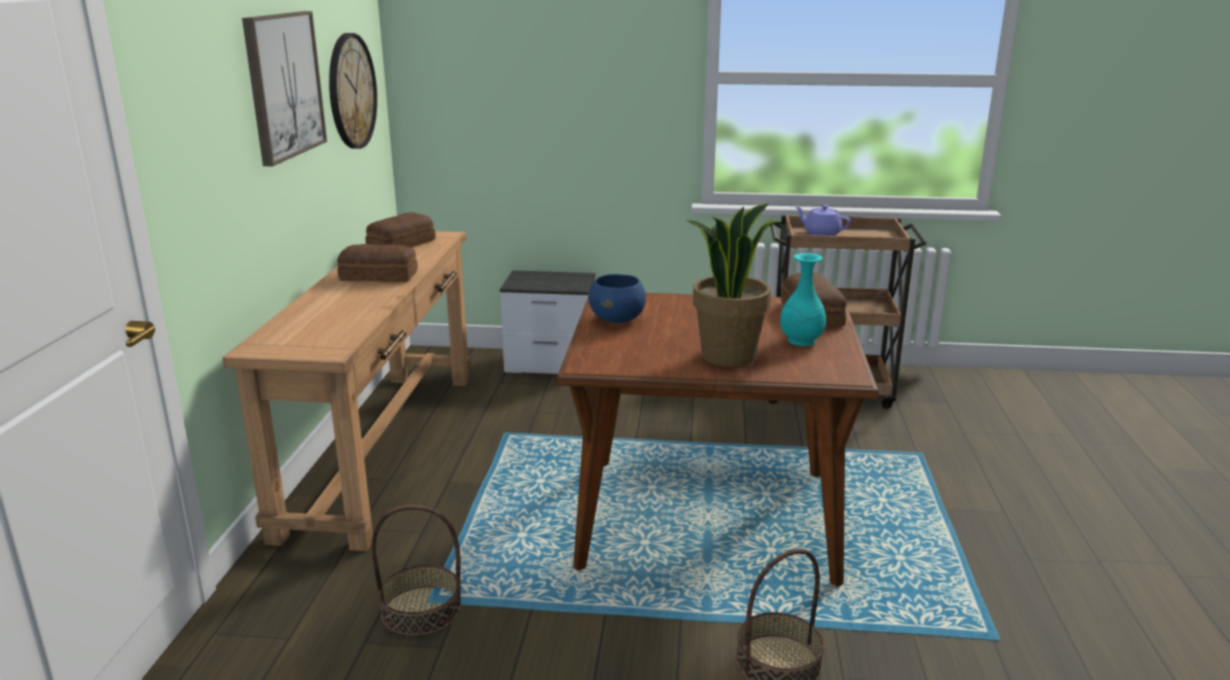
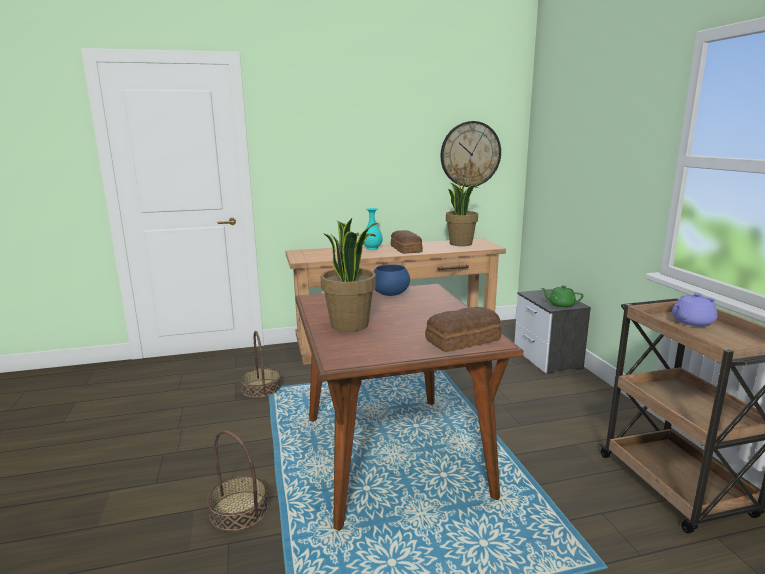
camera: 70 degrees right, 5 degrees down
(283, 85) = (387, 141): picture -> none
(399, 244) = (461, 243): bread -> potted plant
(573, 282) = (560, 304): none -> green teapot
(800, 341) = (398, 341): turquoise vase -> turquoise vase (372, 248)
(821, 233) = (691, 322): purple teapot -> purple teapot turned 135 degrees counterclockwise

